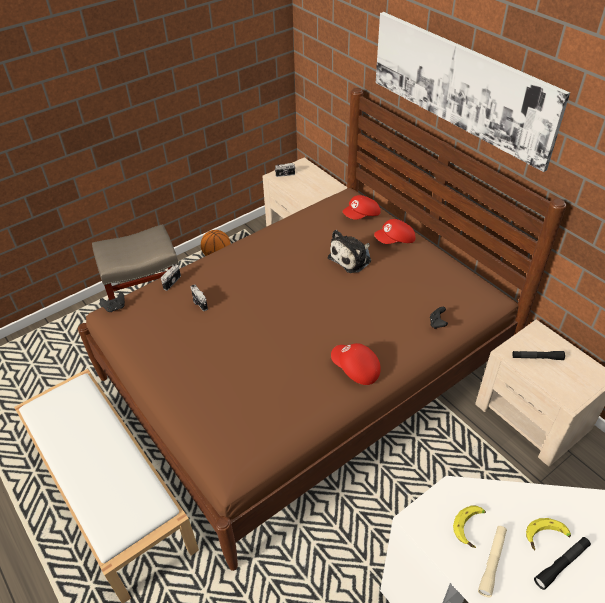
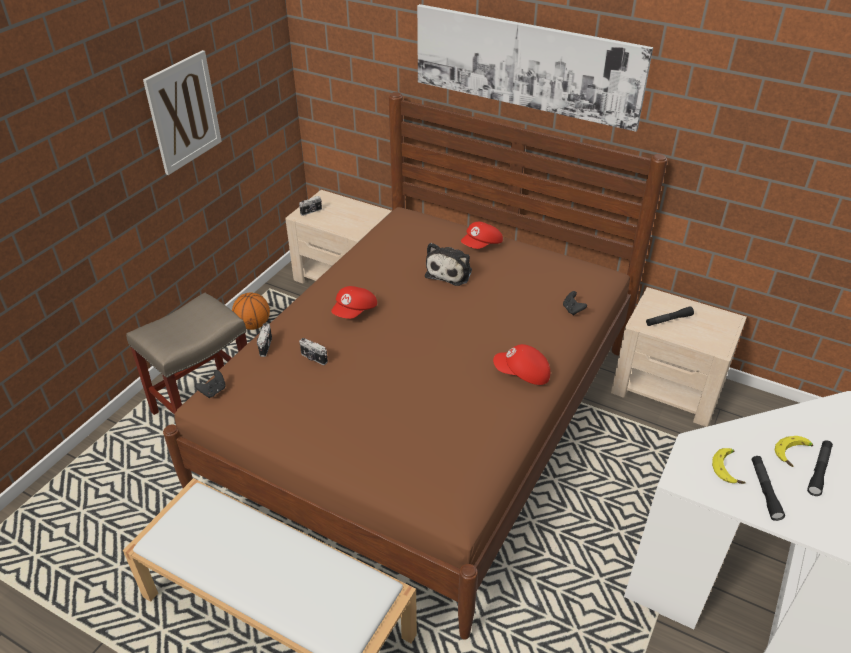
camera: 25 degrees left, 5 degrees down
(173, 76) = (183, 112): none -> picture
(362, 216) = (432, 230): red cap -> red cap (355, 311)
(492, 562) = (764, 490): beige flashlight -> black flashlight

